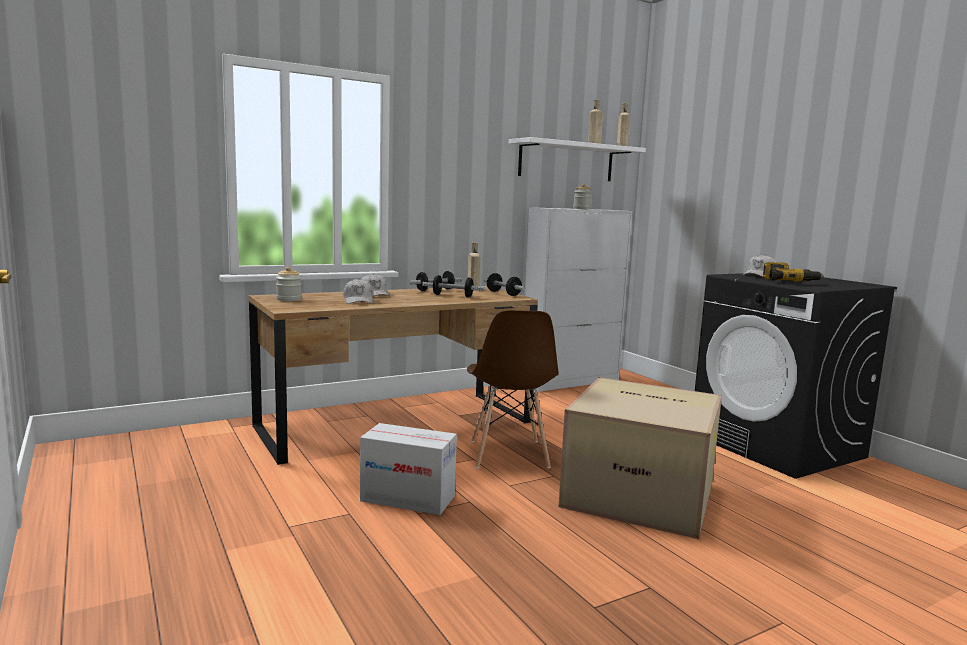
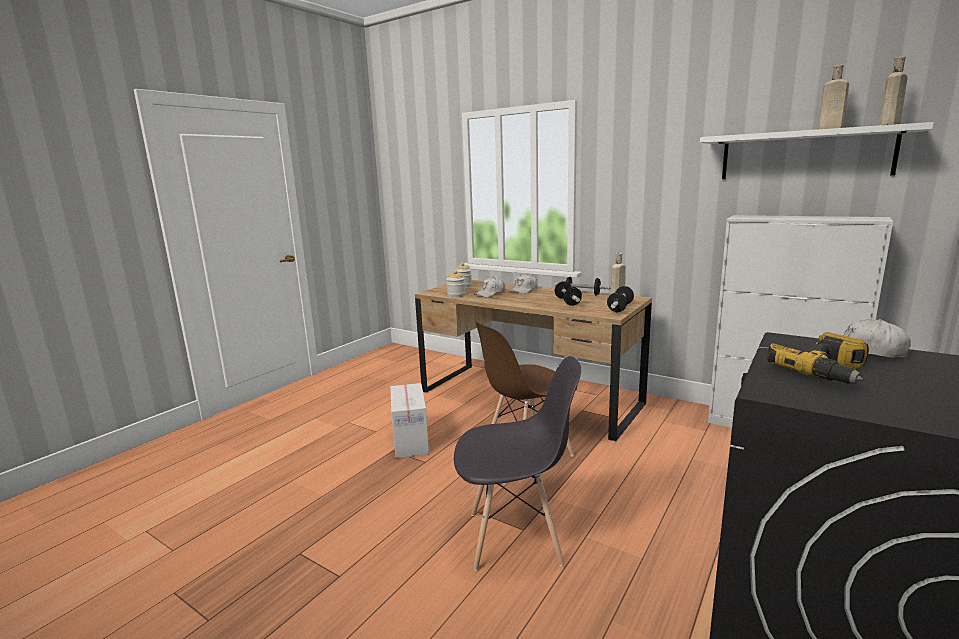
camera: 65 degrees right, 5 degrees up
(582, 208) = (803, 217): jar -> jar (456, 295)
(641, 494) = (516, 538): cardboard box -> grey chair

